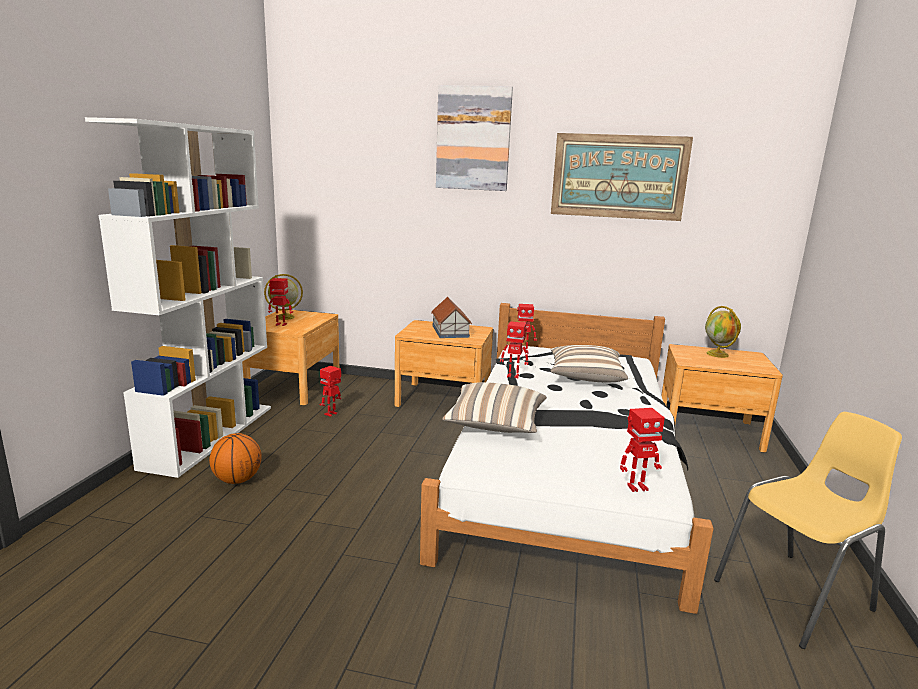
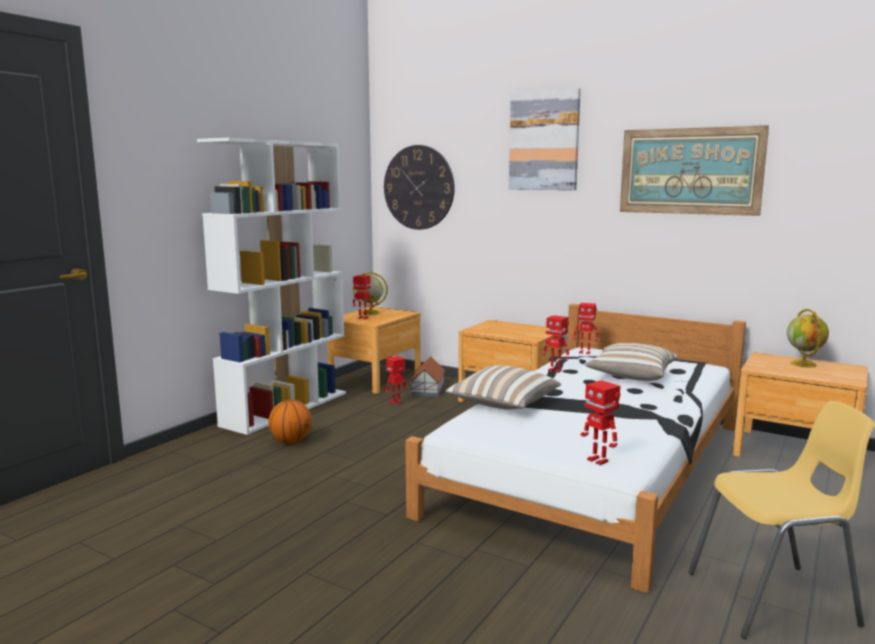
camera: 20 degrees right, 5 degrees down
(331, 182) = (418, 187): none -> wall clock
(450, 331) = (516, 330): toy house -> toy house (428, 389)
(636, 487) = (598, 460): toy robot -> toy robot turned 45 degrees clockwise

